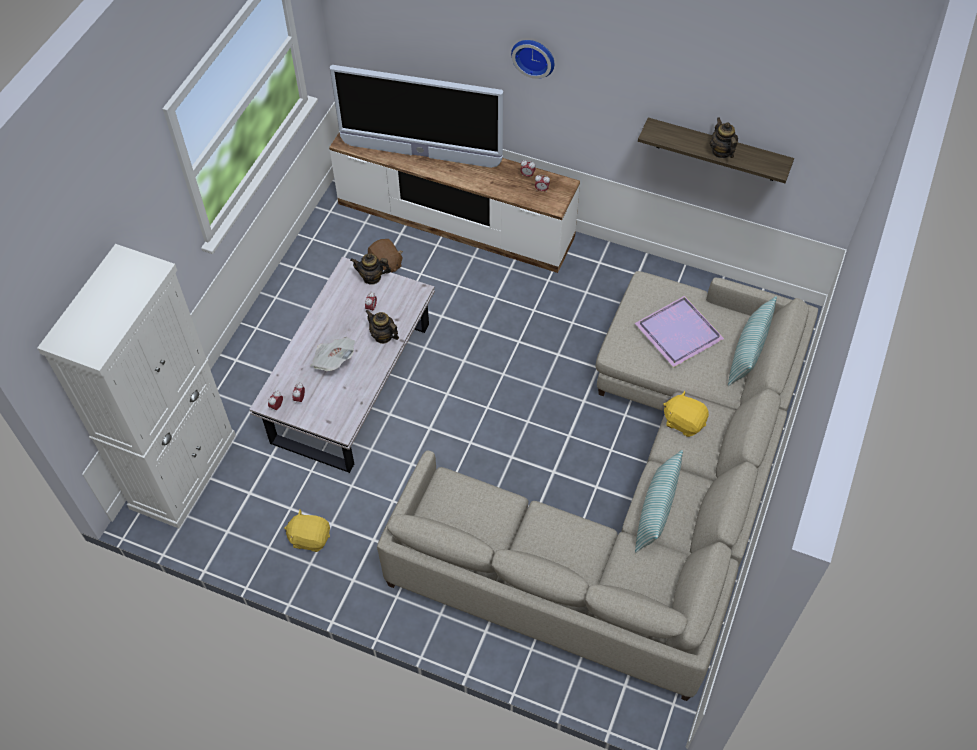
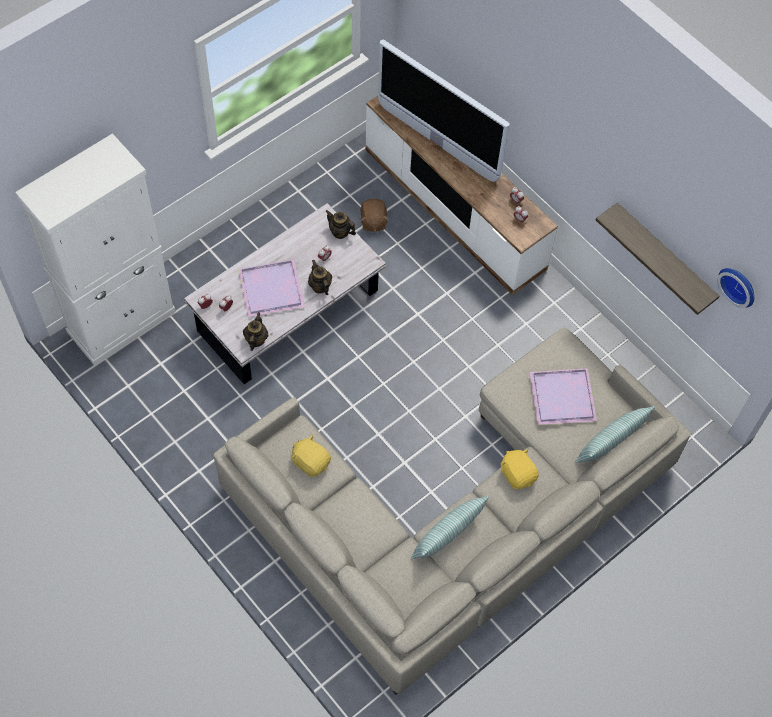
camera: 25 degrees right, 5 degrees up
(310, 537) = (185, 421): yellow plush toy -> yellow plush toy (311, 462)
(333, 360) = (270, 288): newspaper -> purple tray
(534, 56) = (542, 108): wall clock -> wall clock (739, 285)
(721, 151) = (659, 261): teapot -> teapot (256, 340)

